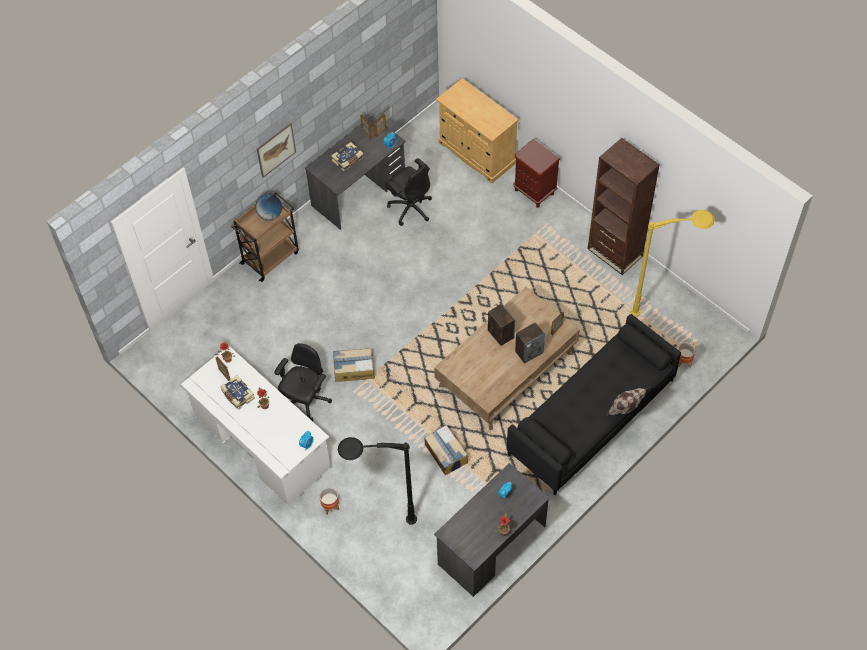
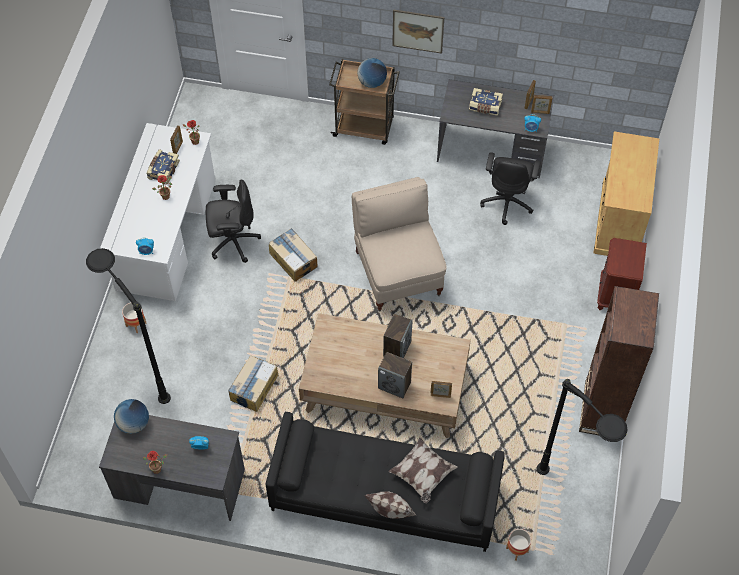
camera: 55 degrees right, 0 degrees up
(416, 308) = (397, 272): none -> beige chair
(454, 529) = (134, 424): none -> globe
(609, 375) = (422, 475): none -> pillow
(668, 310) = (569, 500): yellow floor lamp -> black floor lamp

